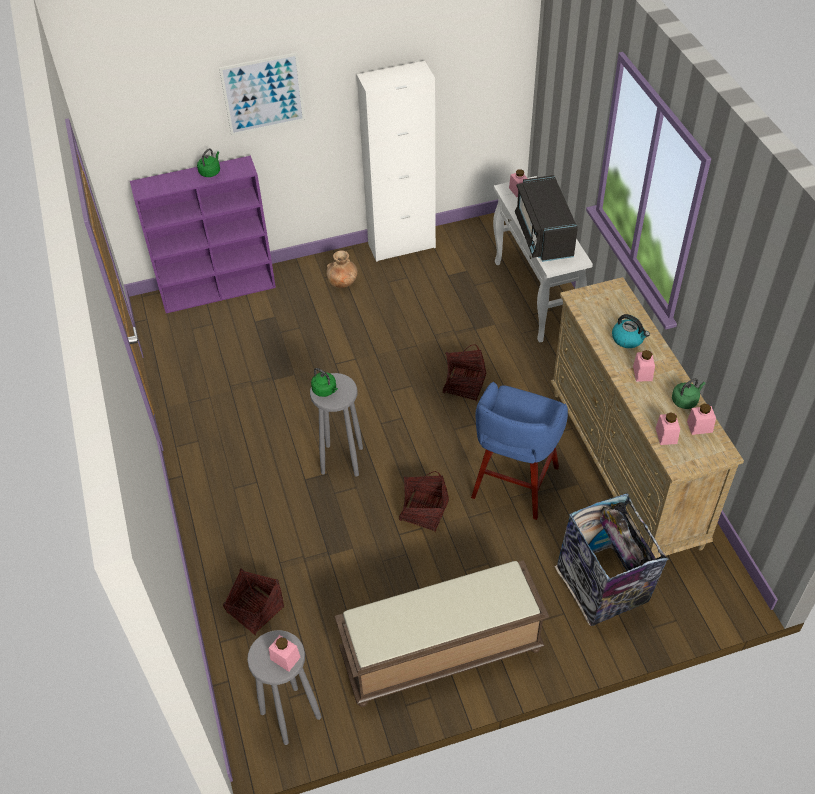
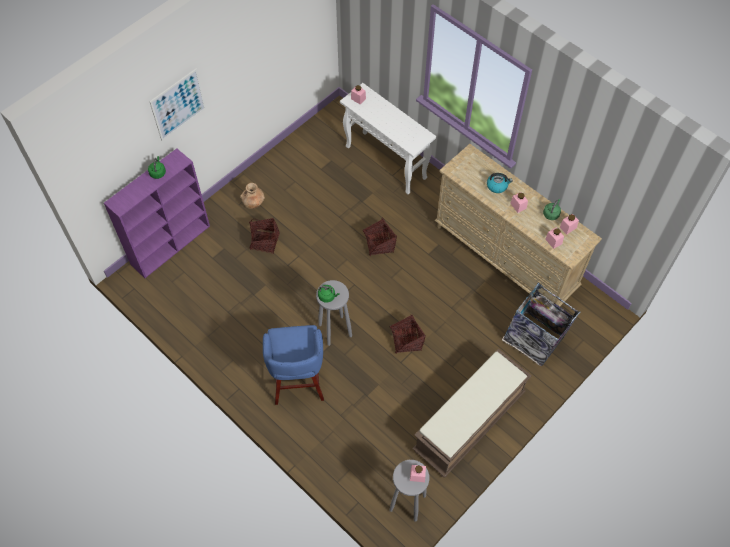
camera: 30 degrees left, 10 degrees up
(255, 609) = (345, 451): basket -> basket (264, 241)
(401, 246) = (276, 158): white cabinet -> none
(513, 484) = (448, 298): blue stool -> blue stool (298, 382)
(543, 235) = (394, 126): black microwave -> none

